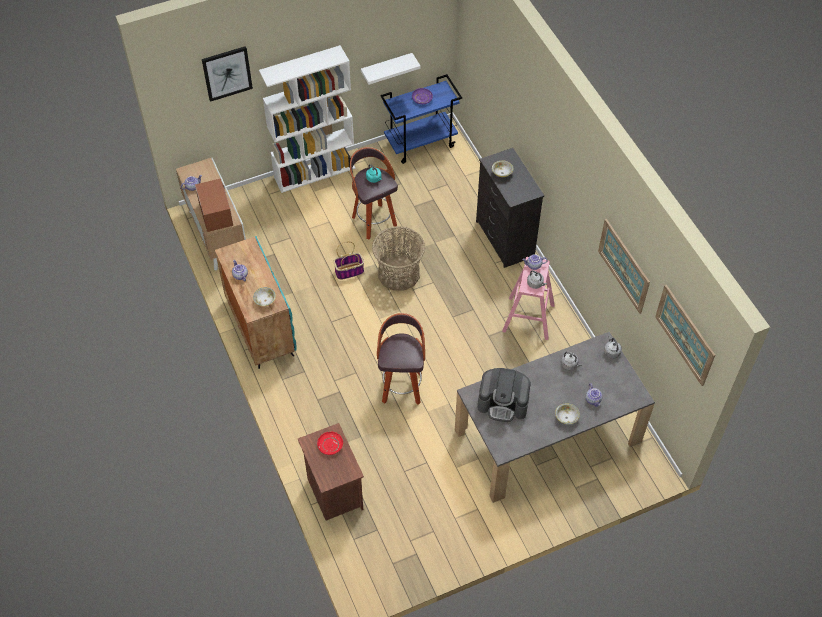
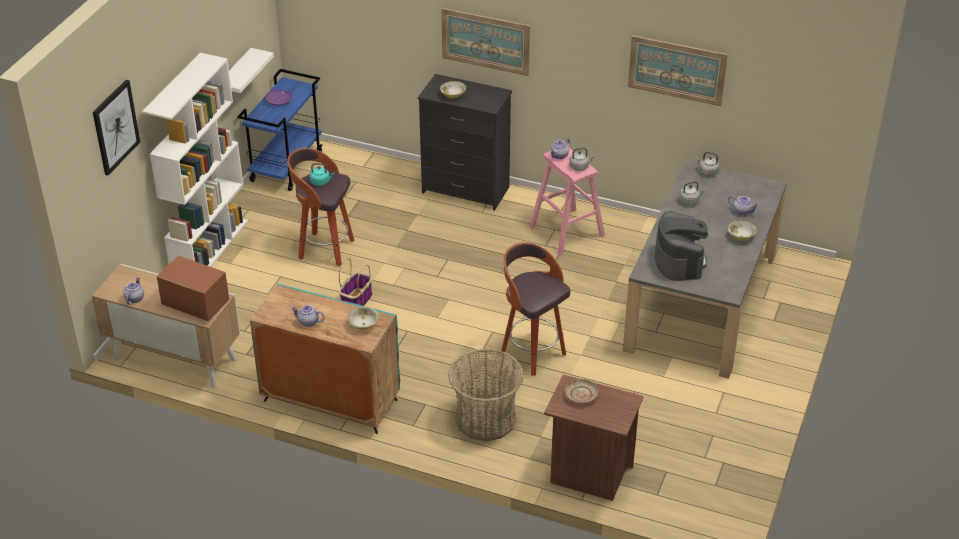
camera: 45 degrees left, 15 degrees down
(330, 445) = (581, 395): red plate -> beige plate
(398, 273) = (406, 273): basket -> basket (485, 419)
(503, 403) = (679, 260): coffee machine -> coffee machine turned 60 degrees counterclockwise
(685, 334) = (802, 70): picture -> picture (485, 41)

